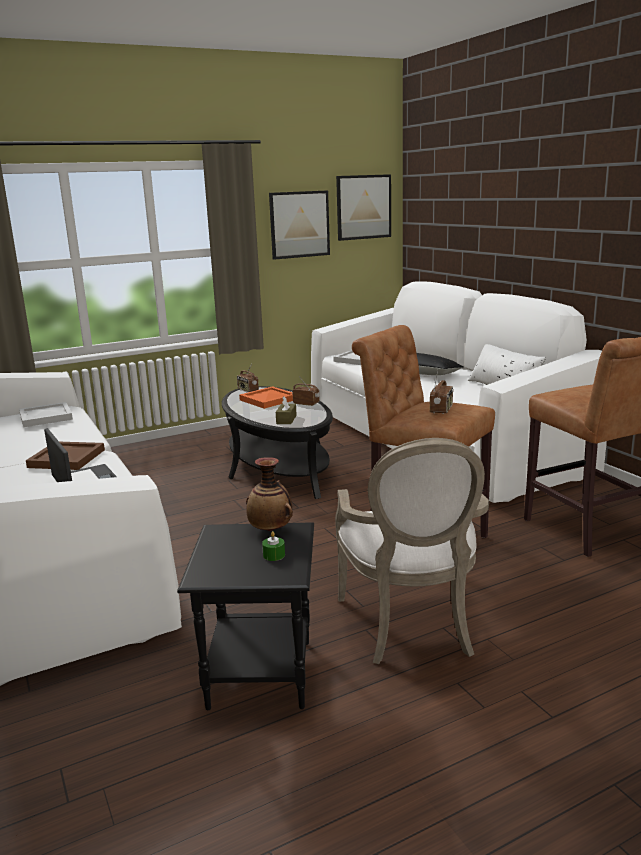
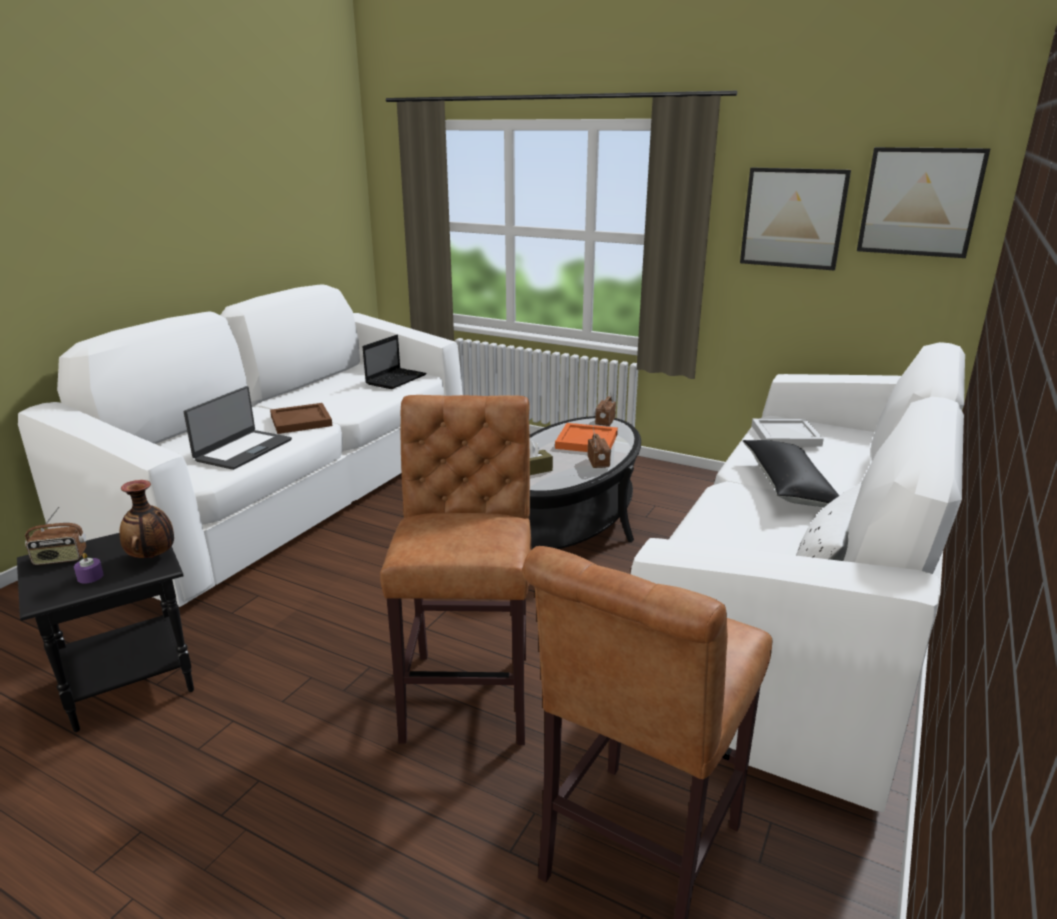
camera: 55 degrees right, 5 degrees up
(45, 417) = (396, 379): white tray -> laptop
(274, 555) = (90, 577): green candle -> purple candle
(412, 628) = (248, 755): armchair -> none
(441, 410) = (452, 532): radio -> radio (60, 559)

